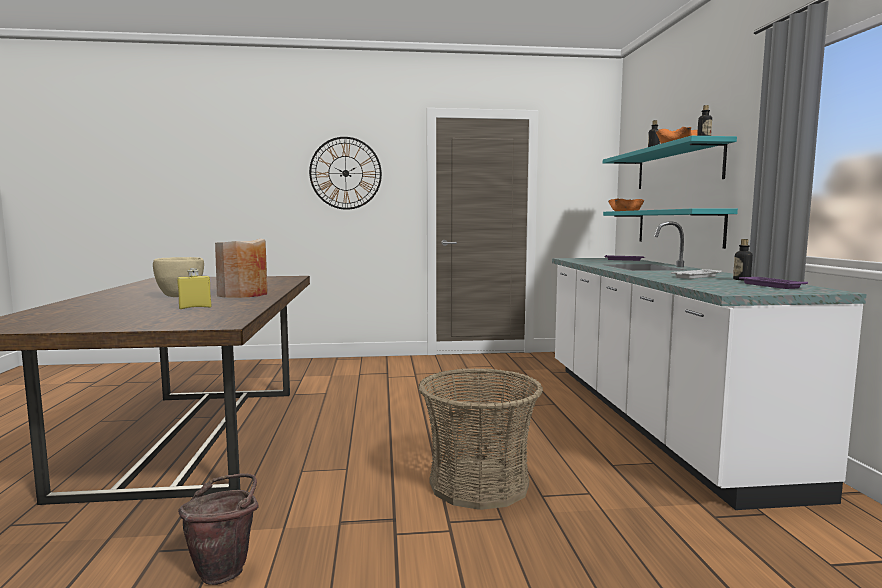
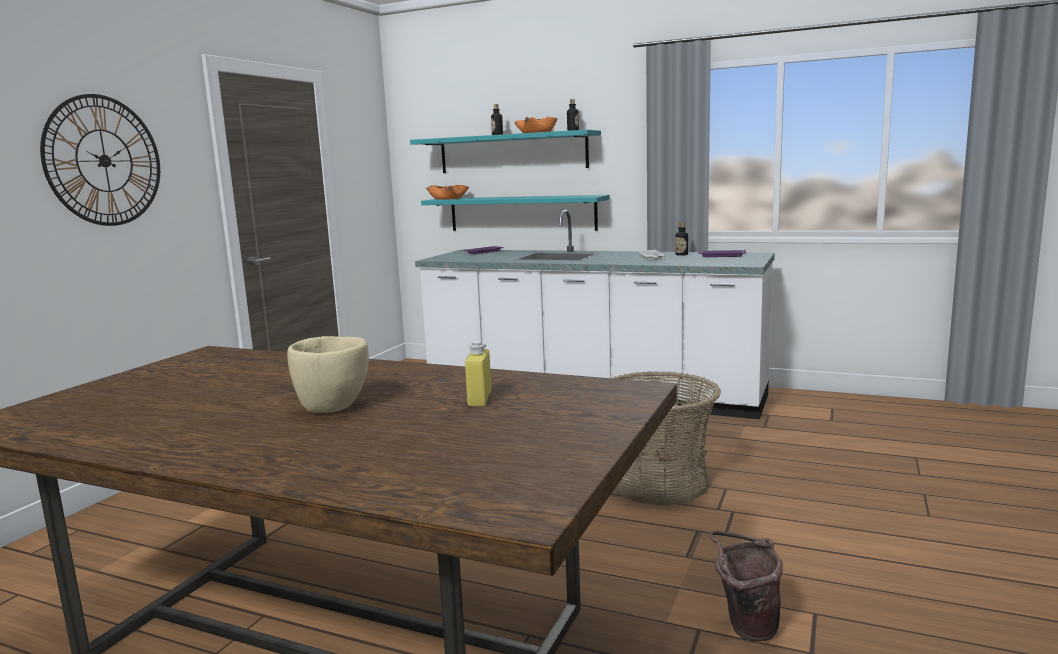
camera: 60 degrees left, 5 degrees up
(243, 294) = (381, 378): beige vase -> none

